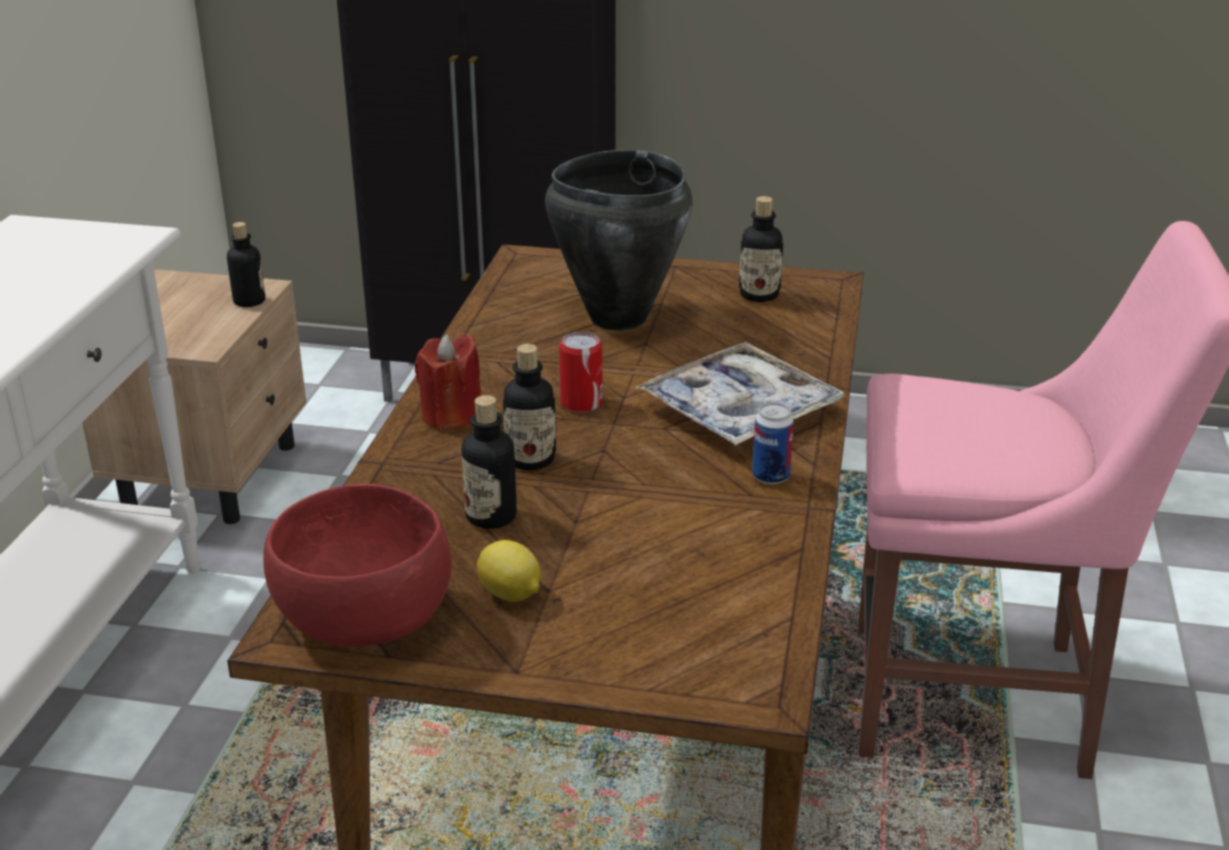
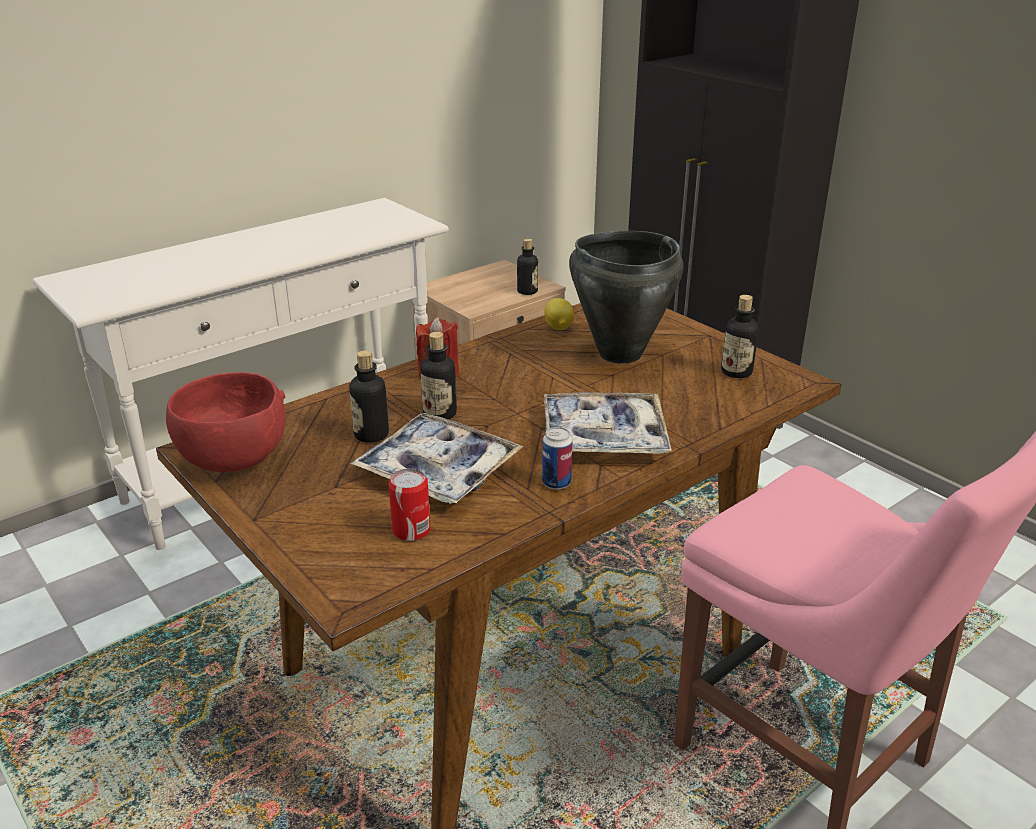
camera: 40 degrees right, 0 degrees up
(511, 595) = (314, 479): lemon -> lemon (558, 328)
(581, 403) = (518, 394): can -> can (411, 530)
(632, 519) = (438, 470): none -> tray

